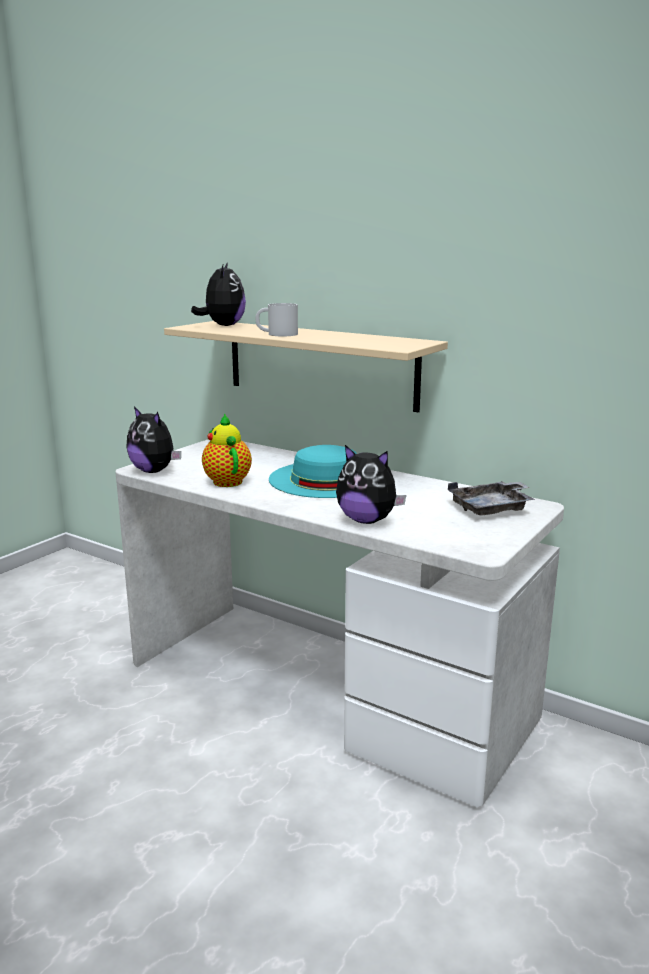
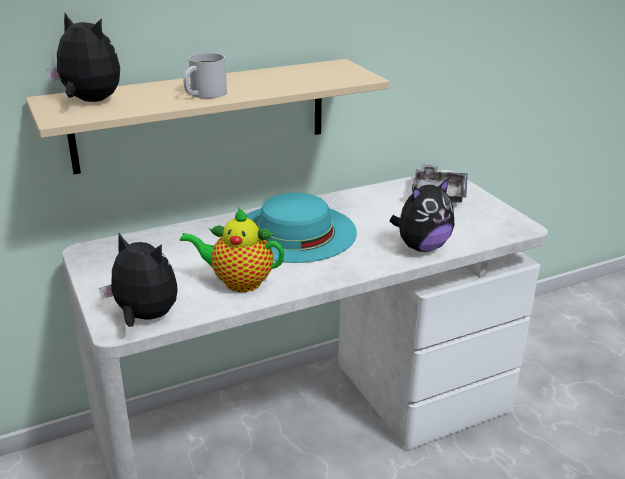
camera: 60 degrees left, 10 degrees up
(154, 471) = (144, 317): plush toy -> plush toy turned 135 degrees counterclockwise

